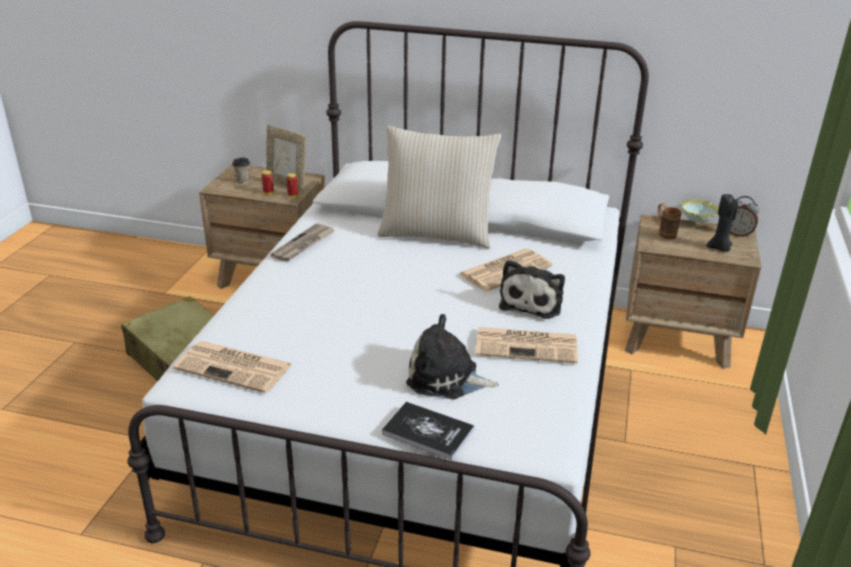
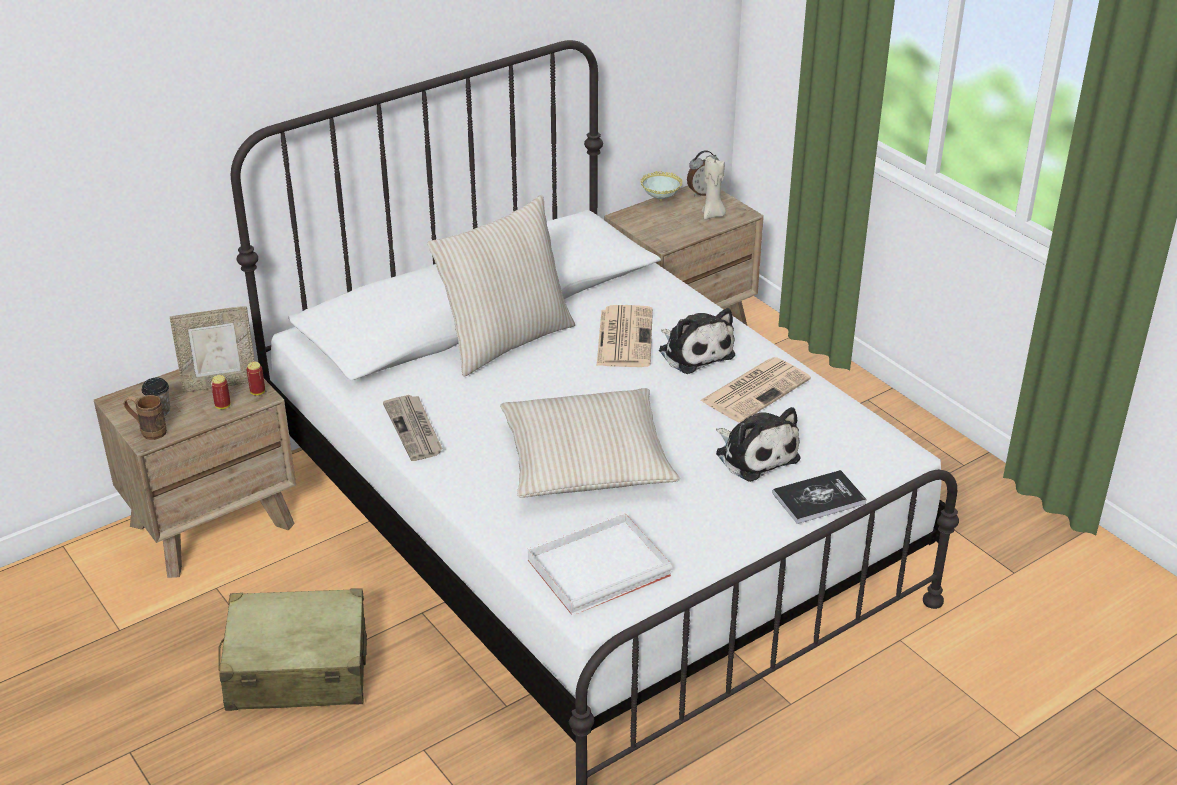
camera: 50 degrees left, 5 degrees up
(235, 367) = (601, 566): newspaper -> white tray
(348, 313) = (586, 460): none -> beige pillow
(446, 378) = (755, 454): plush toy -> plush toy turned 90 degrees counterclockwise
(664, 233) = (653, 224): brown mug -> brown mug (148, 431)
(719, 248) = (712, 215): black candle -> beige candle

